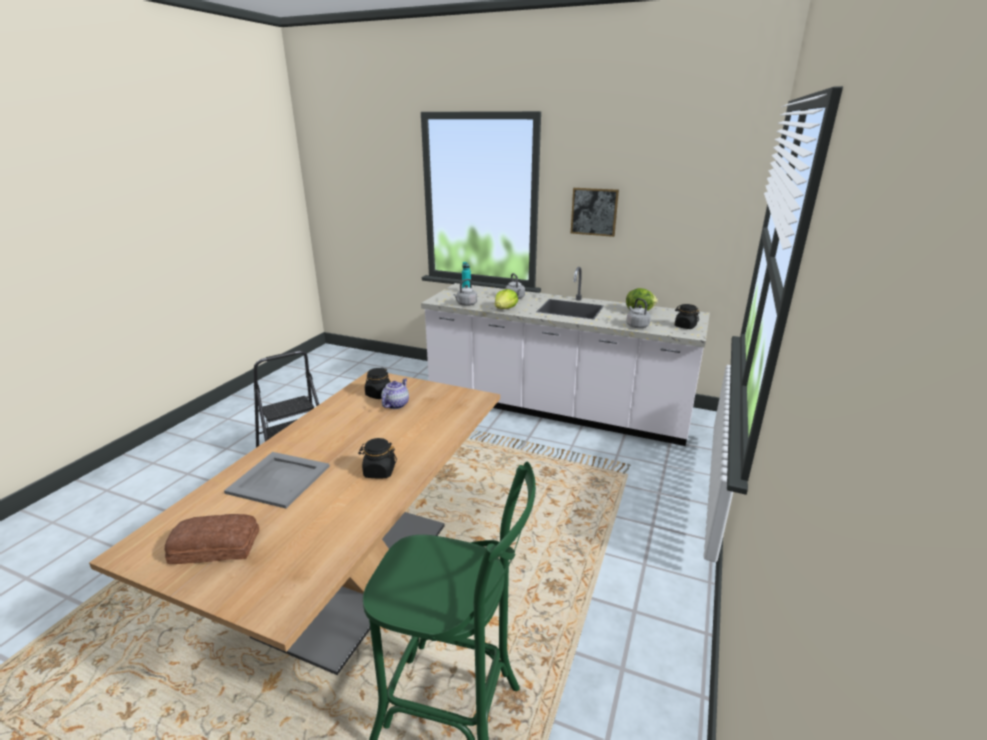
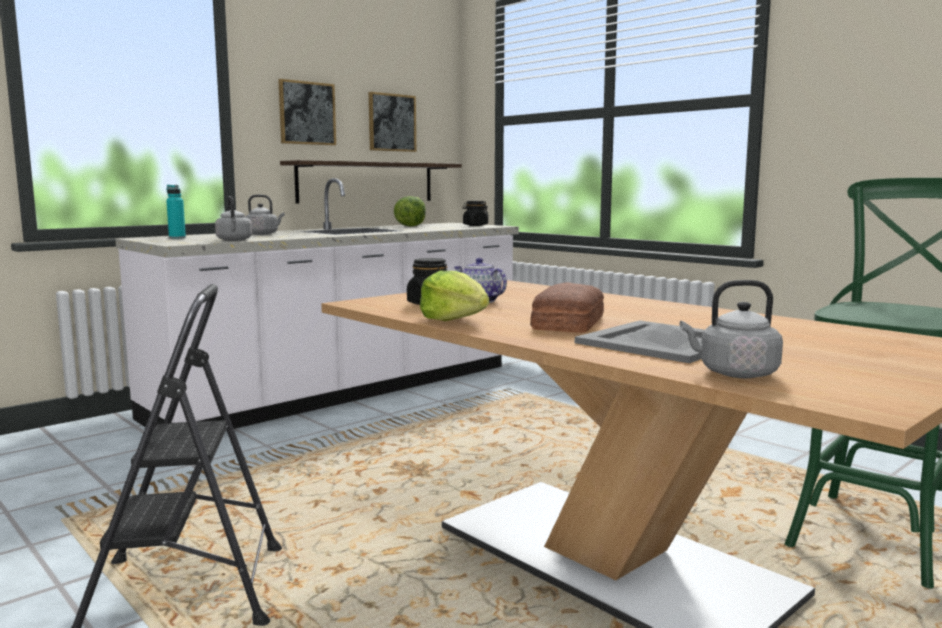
camera: 65 degrees left, 15 degrees down
(215, 546) = (845, 367): bread -> bread (566, 323)
(379, 471) = (669, 314): black jar -> none
(505, 309) = (296, 236): lettuce -> lettuce (454, 319)
(636, 325) = (448, 228): grey kettle -> grey kettle (734, 373)
(641, 266) = (367, 182): none -> shelf
(674, 219) = (391, 122): none -> picture

